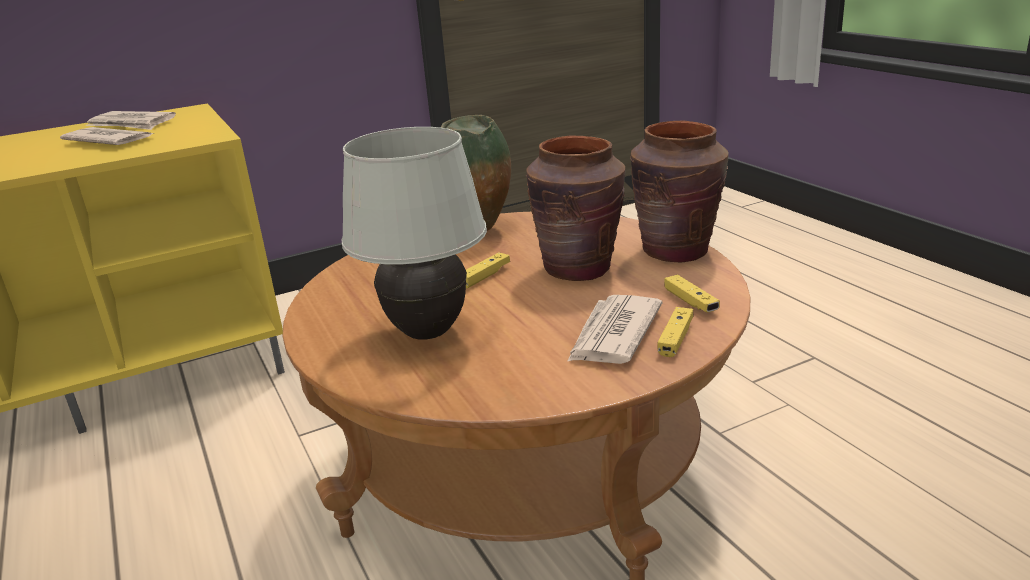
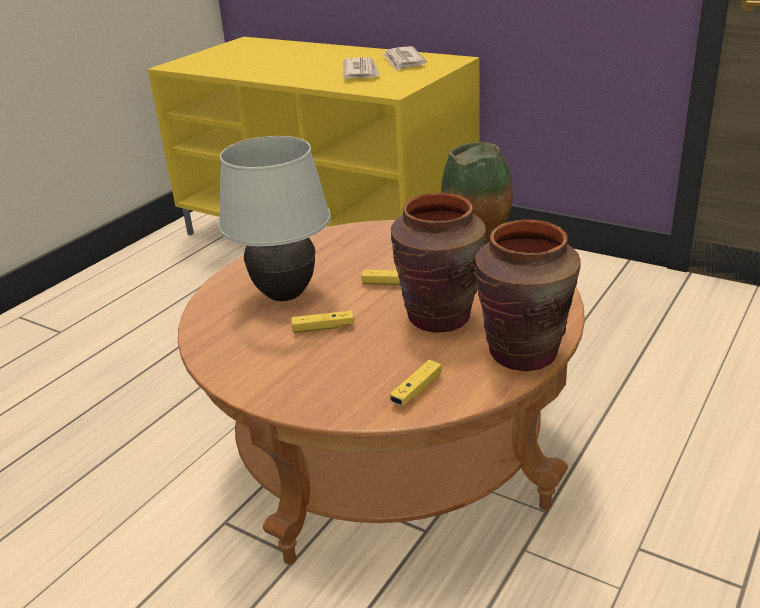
camera: 60 degrees right, 5 degrees up
(613, 334) = (330, 370): newspaper -> none
(675, 339) = (341, 401): yellow game controller -> yellow game controller (323, 328)

